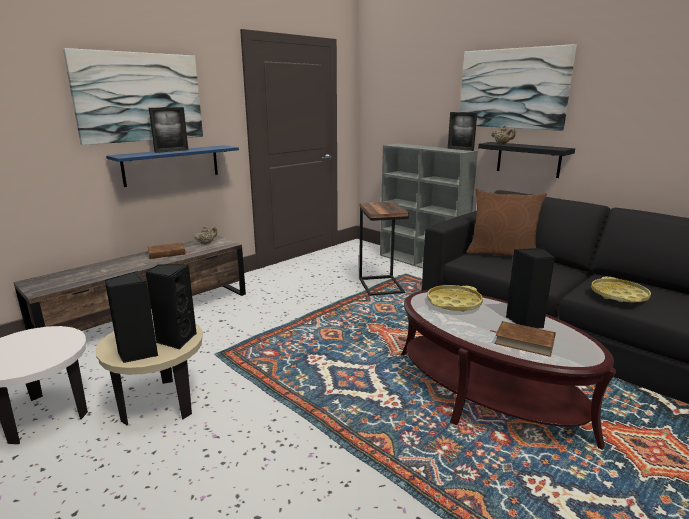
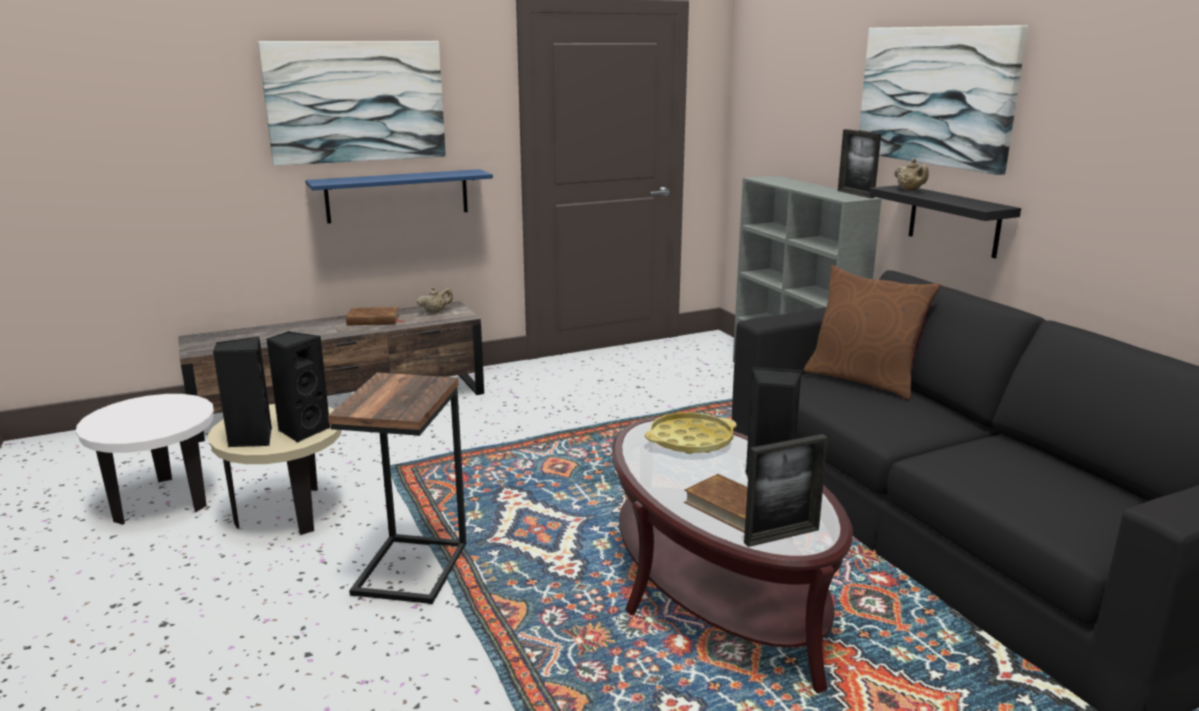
camera: 20 degrees right, 0 degrees up
(171, 151) = (393, 177): picture frame -> picture frame (781, 536)
(381, 286) = (693, 409): side table -> side table (413, 568)
(618, 295) = (984, 471): yellow tray -> none

